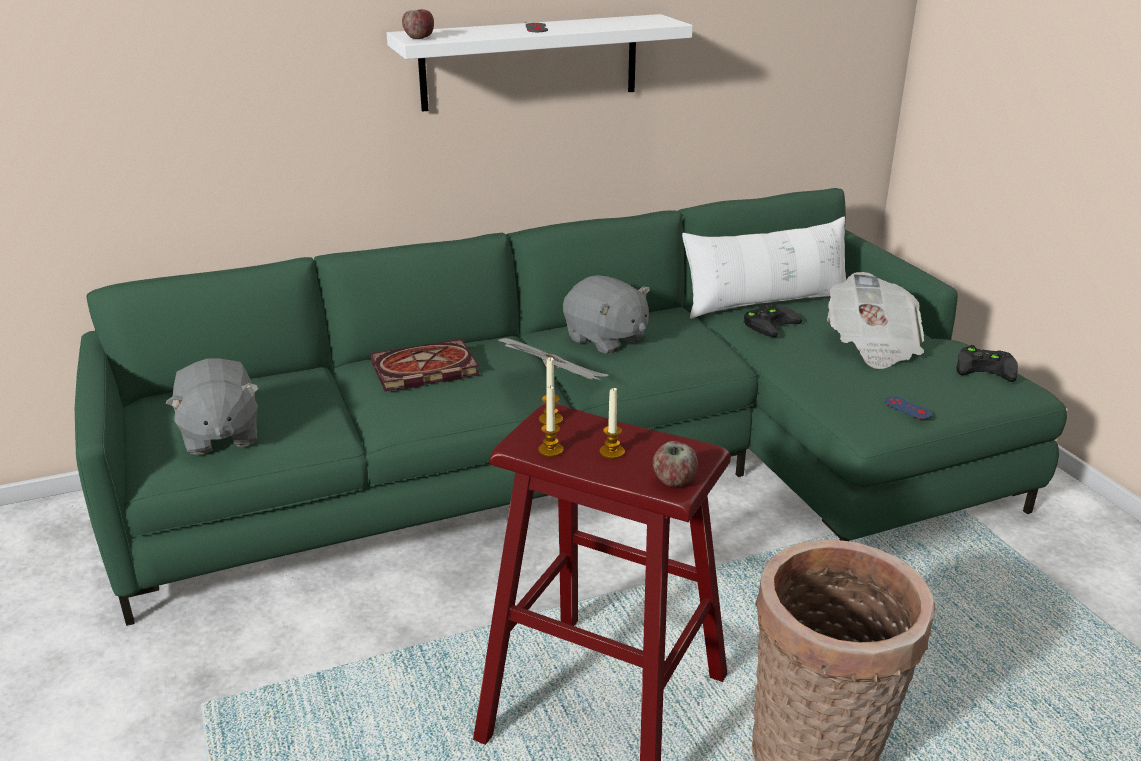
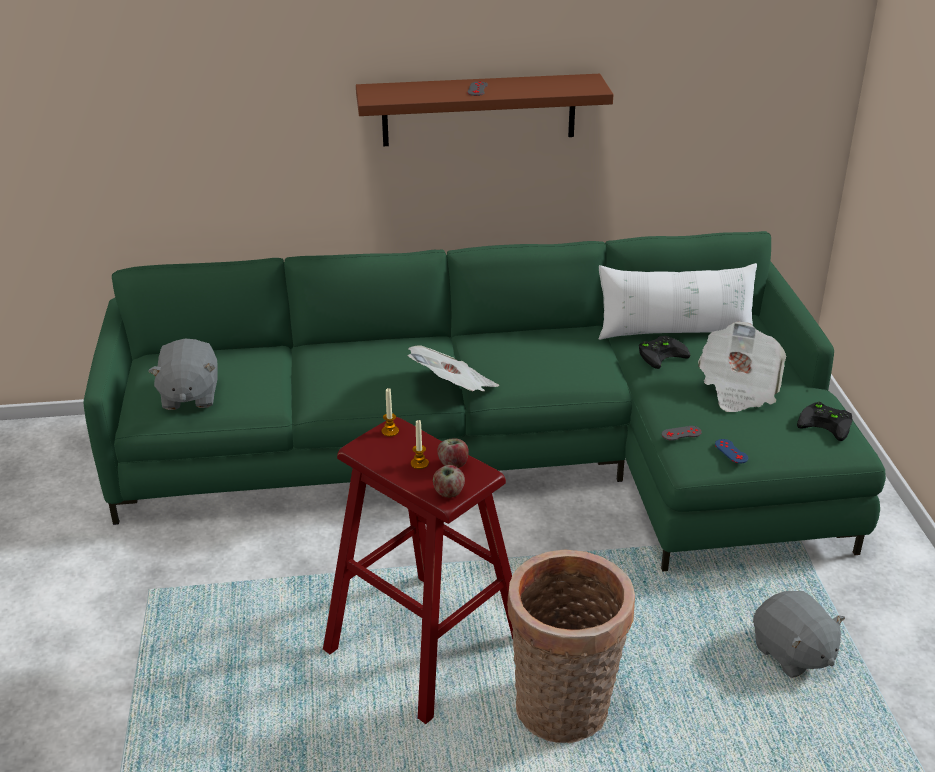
camera: 15 degrees right, 5 degrees up
(419, 38) = (375, 96): apple -> apple (453, 464)
(422, 370) = (355, 361): book -> none
(530, 62) = (479, 110): white shelf -> brown shelf
(550, 450) = (377, 455): candle -> none
(606, 339) = (514, 351): grey plush toy -> grey plush toy (792, 653)
(841, 397) = (681, 433): none -> grey game controller

